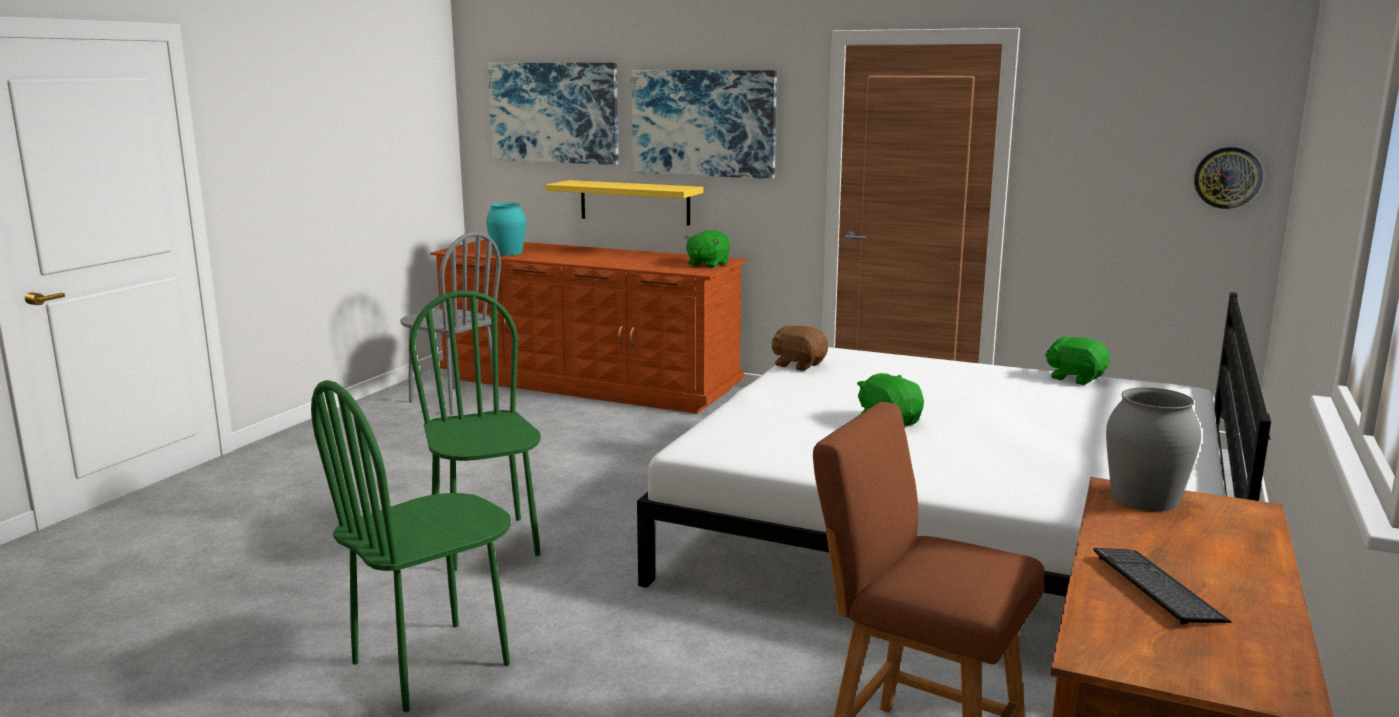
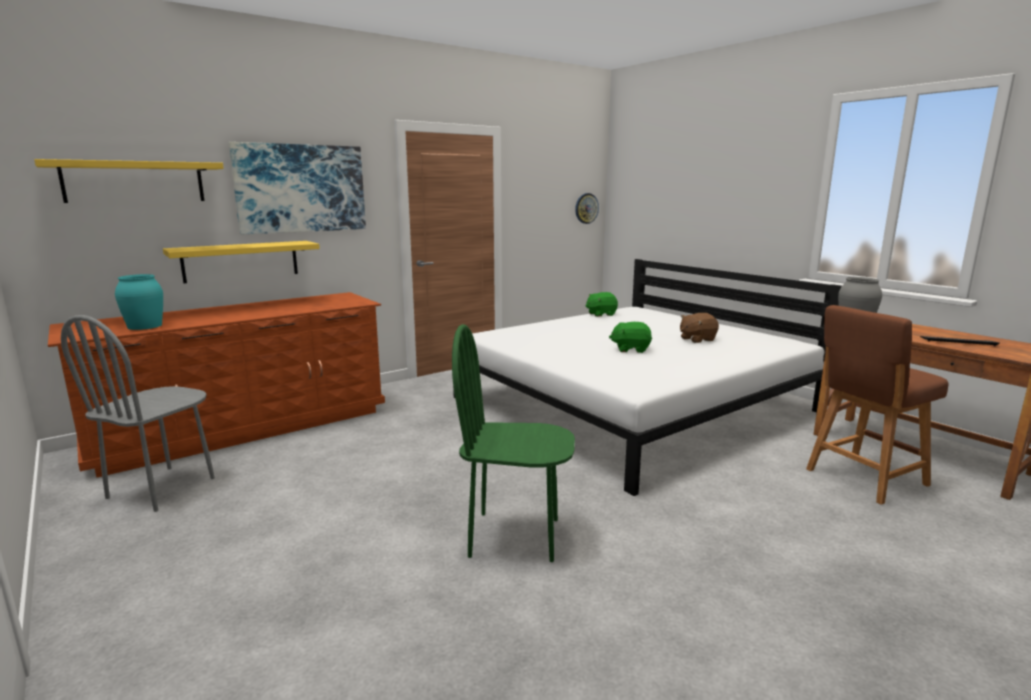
camera: 60 degrees left, 0 degrees up
(431, 664) = (709, 602): green chair -> none
(454, 401) = (162, 488): grey chair -> grey chair turned 135 degrees clockwise
(554, 112) = (134, 182): picture -> yellow shelf
(707, 264) = (346, 299): green plush toy -> none
(798, 365) = (504, 343): brown plush toy -> brown plush toy (697, 339)

